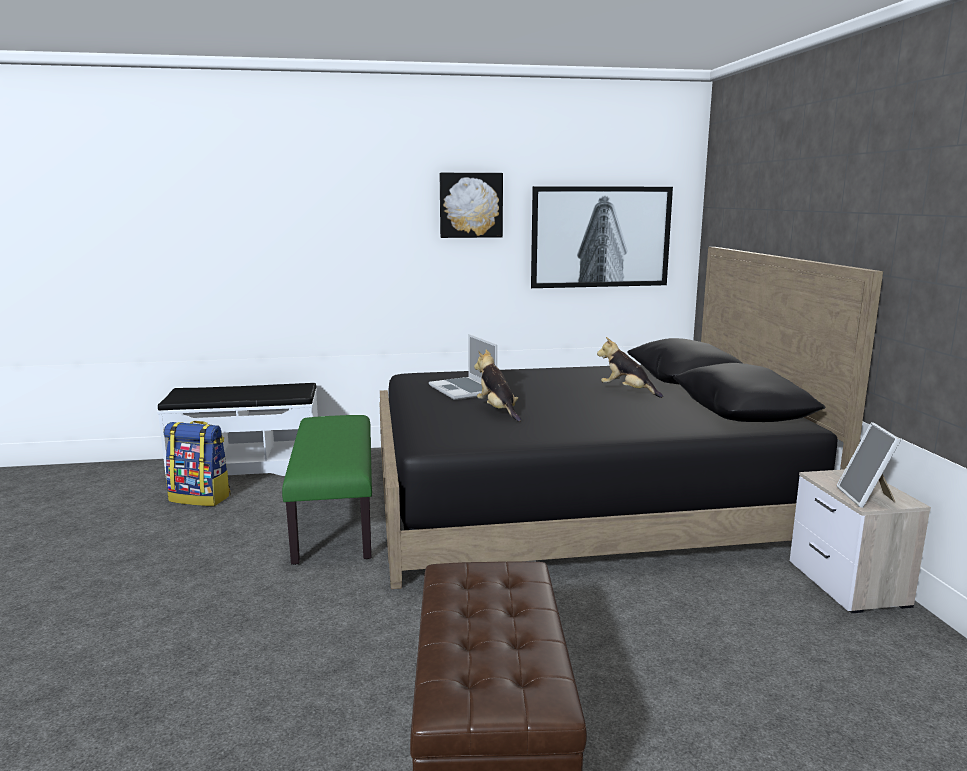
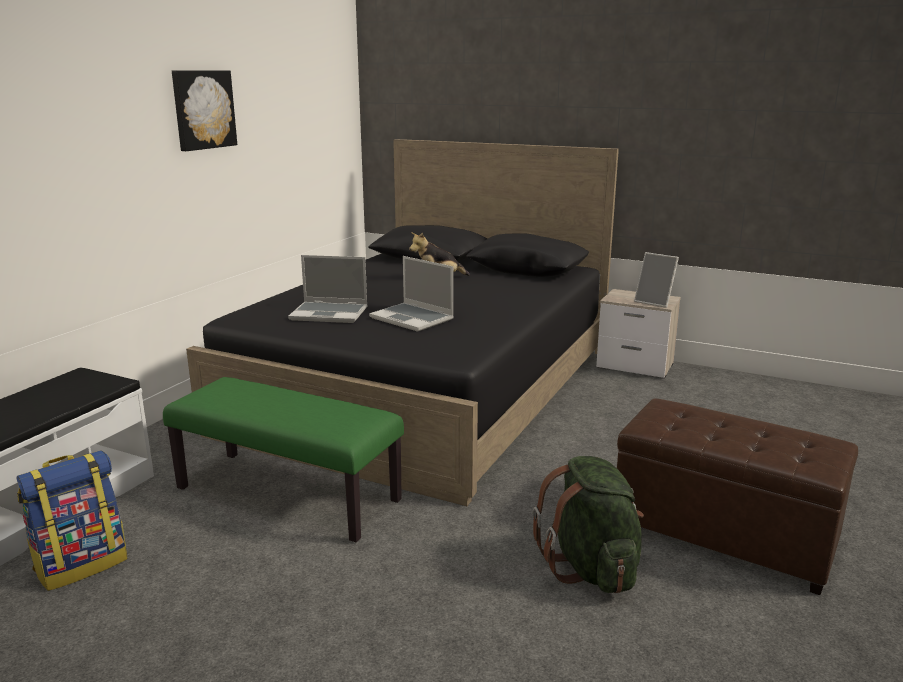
camera: 55 degrees left, 5 degrees up
(343, 683) = (591, 568): none -> green backpack
(498, 411) = (413, 318): plush toy -> laptop
(600, 237) = (303, 137): picture -> none

